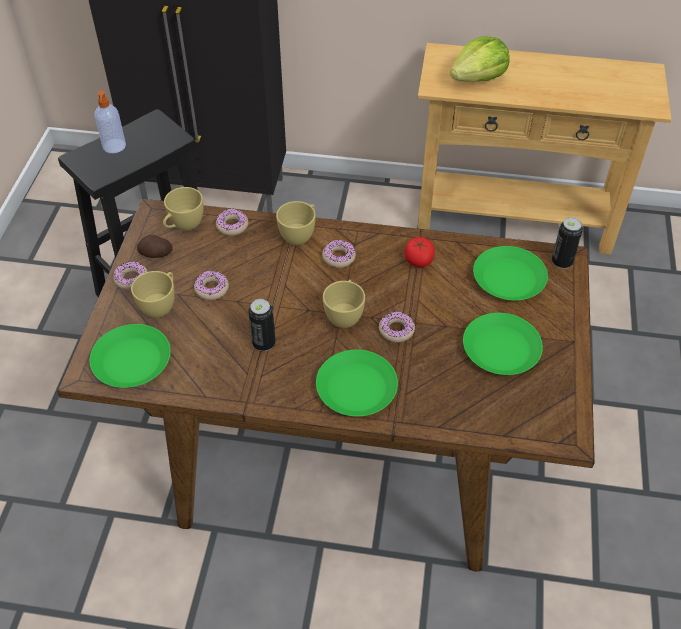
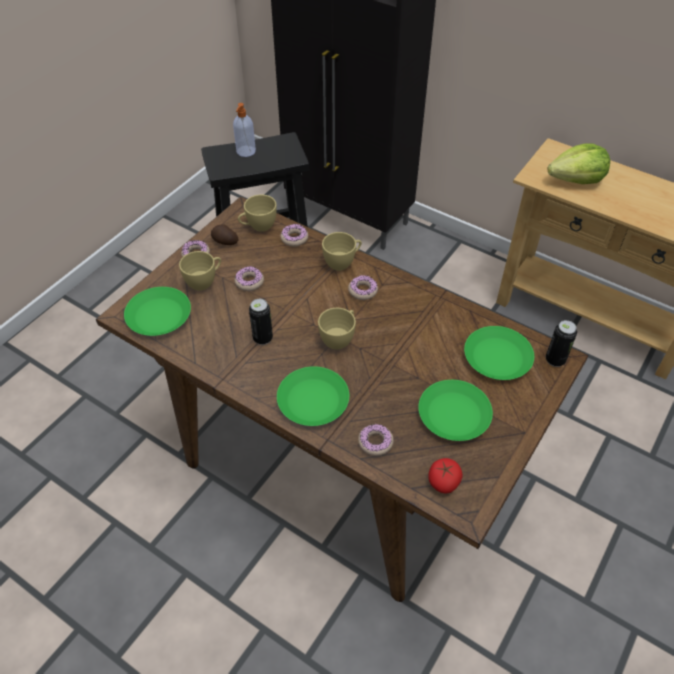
camera: 25 degrees right, 0 degrees up
(396, 330) = (374, 366): donut -> donut (375, 442)
(418, 260) = (427, 315): tomato -> tomato (443, 481)

